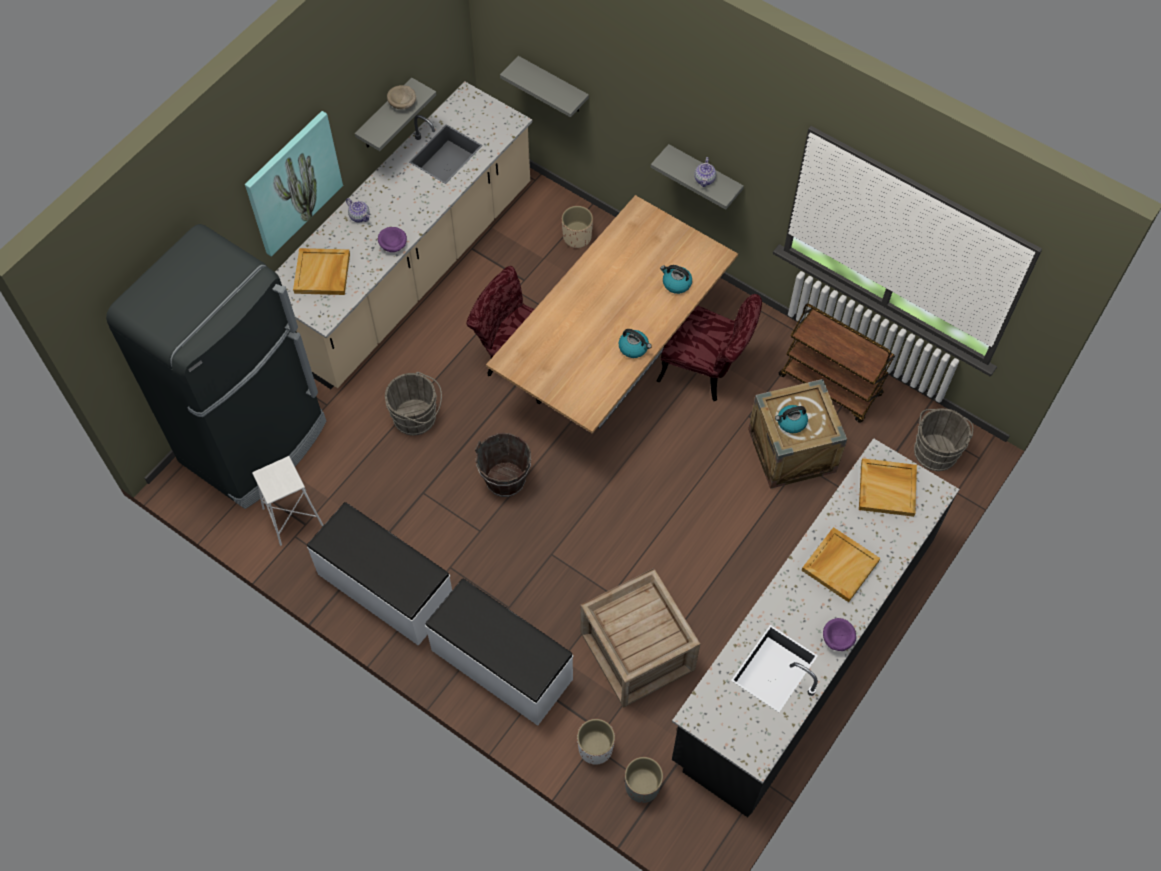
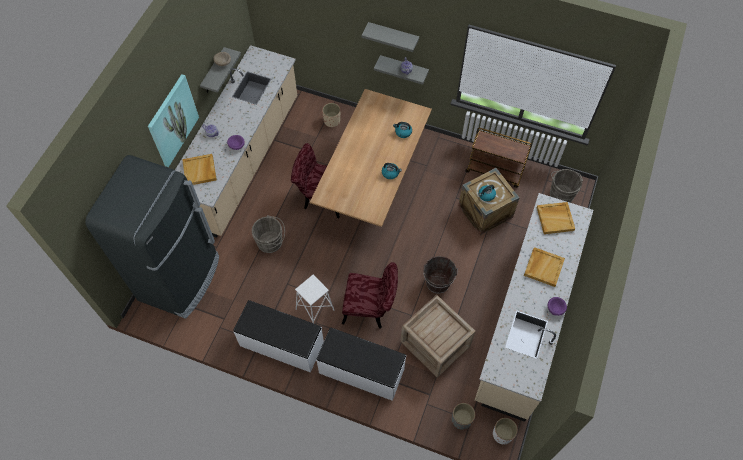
camera: 15 degrees left, 0 degrees up
(293, 517) = (215, 316): white stool -> white stool (315, 309)
(505, 480) = (332, 265): brown bucket -> brown bucket (437, 283)
(553, 86) = (304, 36): grey shelf -> grey shelf (393, 36)
(595, 748) = (428, 405): white planter -> white planter (502, 434)
(706, 370) = (425, 178): red chair -> red chair (370, 309)
(803, 649) = (525, 319): black counter -> beige counter

